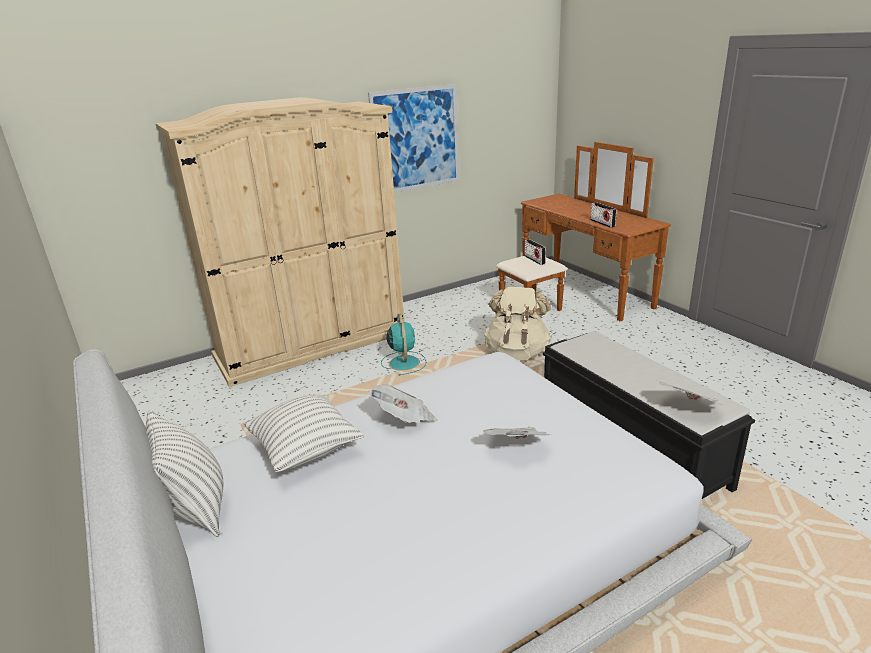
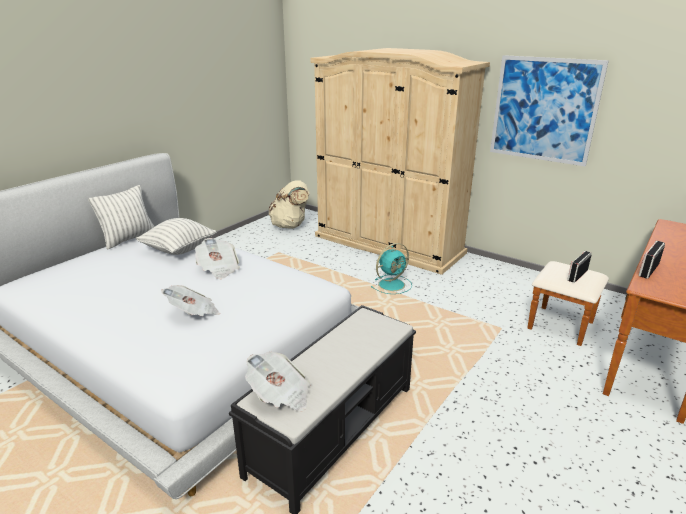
camera: 65 degrees right, 0 degrees up
(517, 353) = (456, 334): beige backpack -> beige backpack (290, 225)

